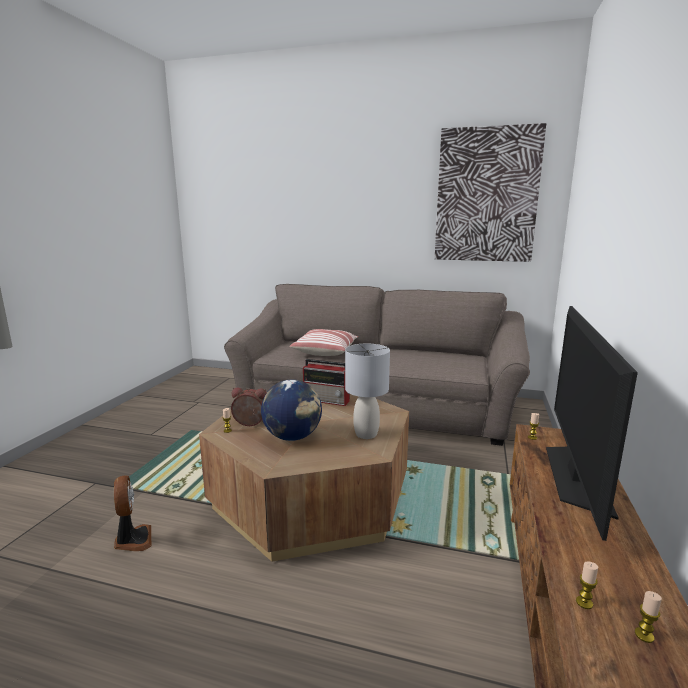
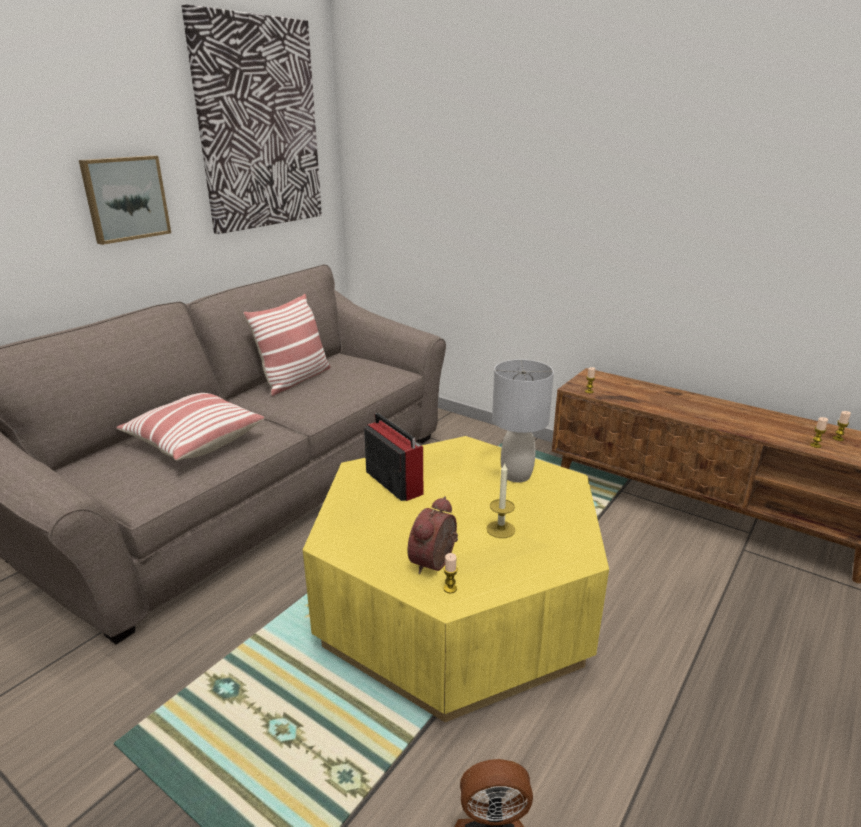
camera: 70 degrees left, 10 degrees up
(293, 437) = (500, 529): globe -> candle
(312, 495) = (455, 604): brown coffee table -> yellow coffee table
(327, 400) = (393, 482): radio -> radio turned 75 degrees counterclockwise
(383, 232) = (125, 198): none -> picture
(420, 353) = (295, 380): none -> pillow
(576, 475) = (659, 397): television -> none

